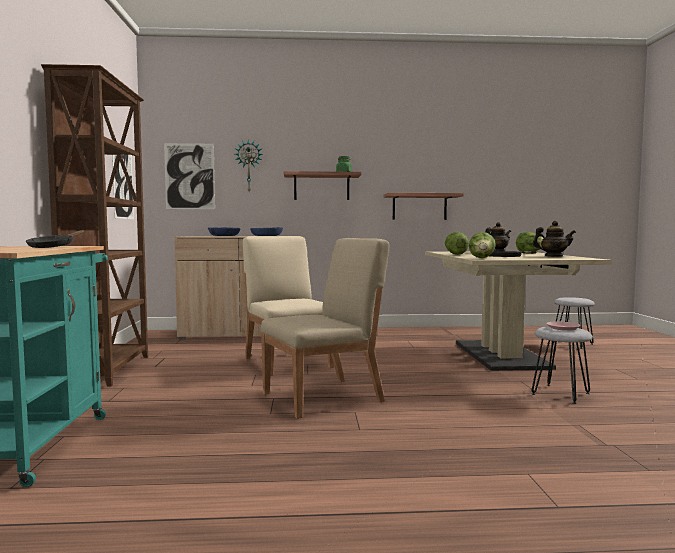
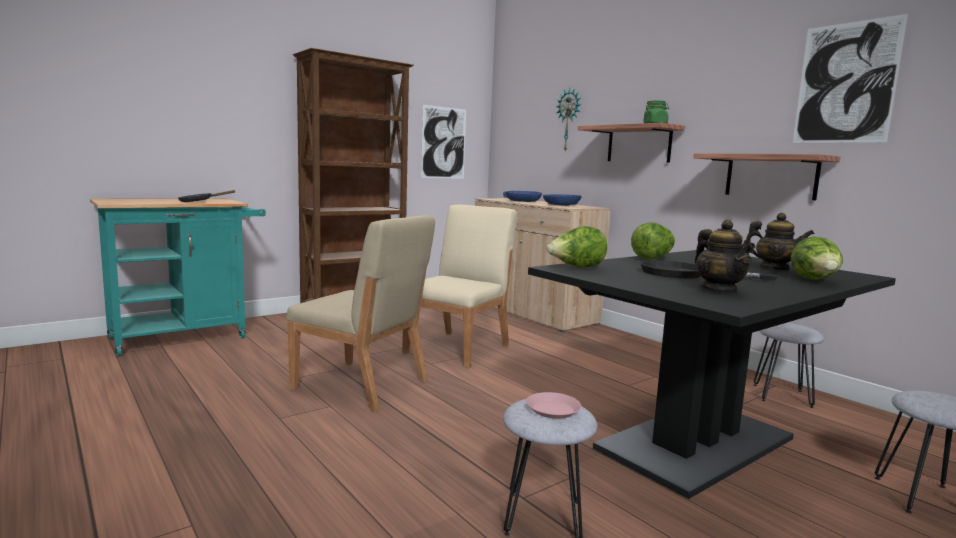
camera: 55 degrees right, 5 degrees up
(189, 176) = (521, 134): picture -> picture (846, 83)
(459, 331) = (782, 395): none -> grey stool
(500, 355) = (696, 444): beige dining table -> black dining table

